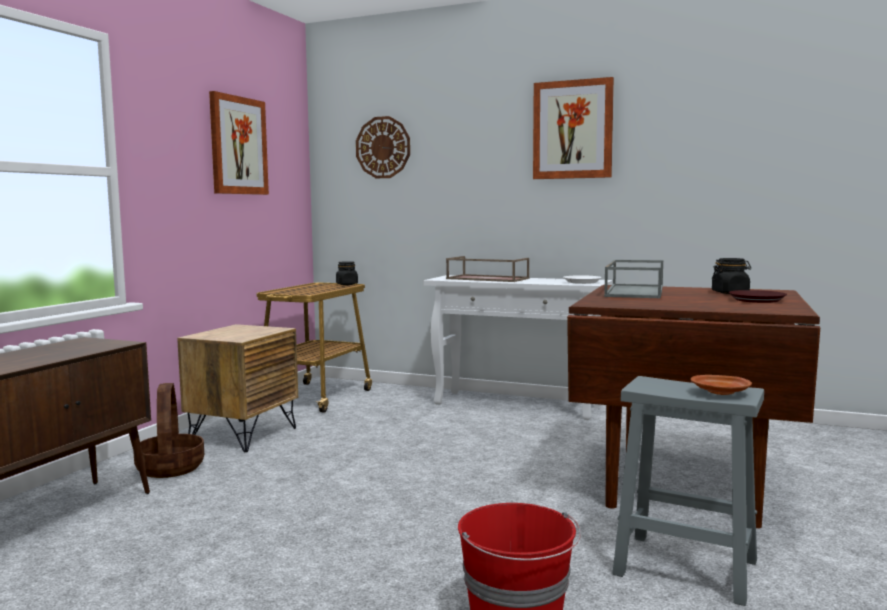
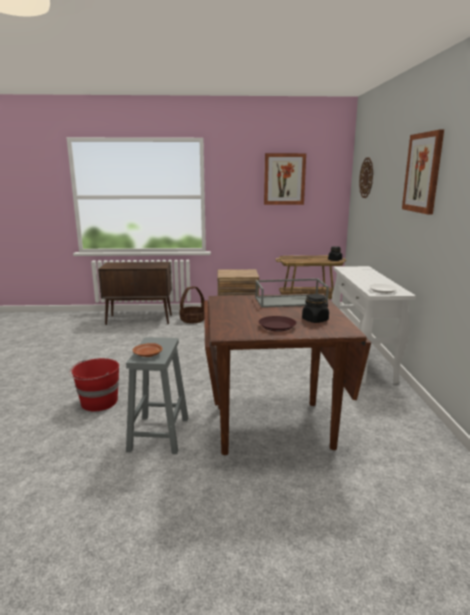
camera: 65 degrees right, 10 degrees up
(486, 279) = (361, 274): brown tray -> none

